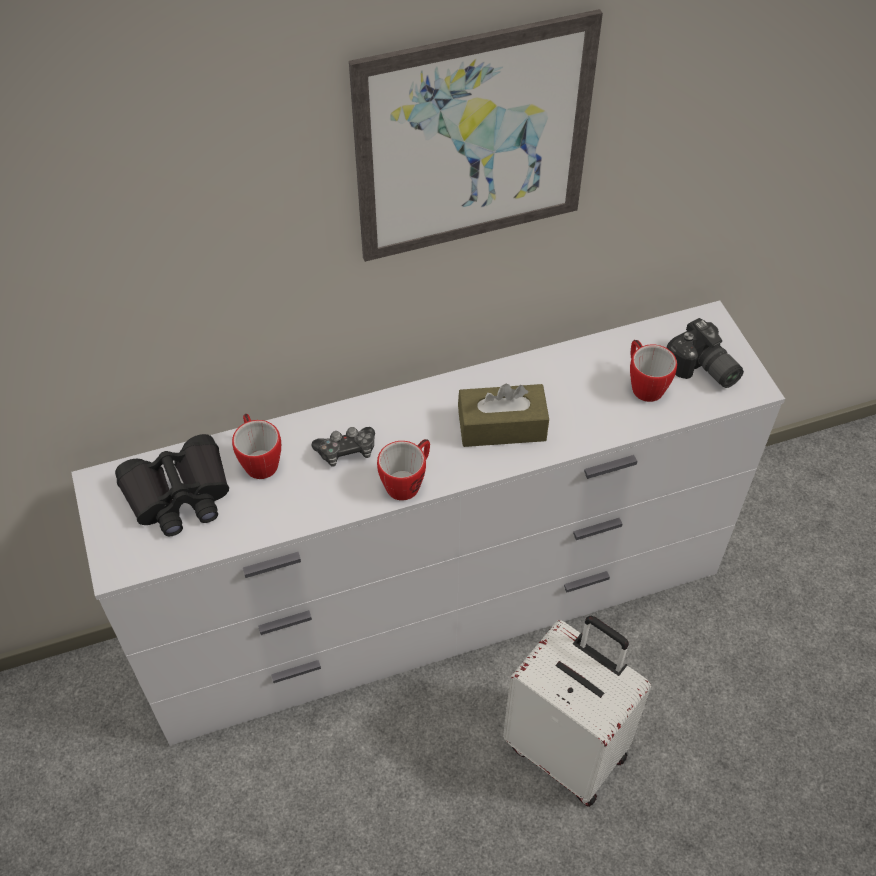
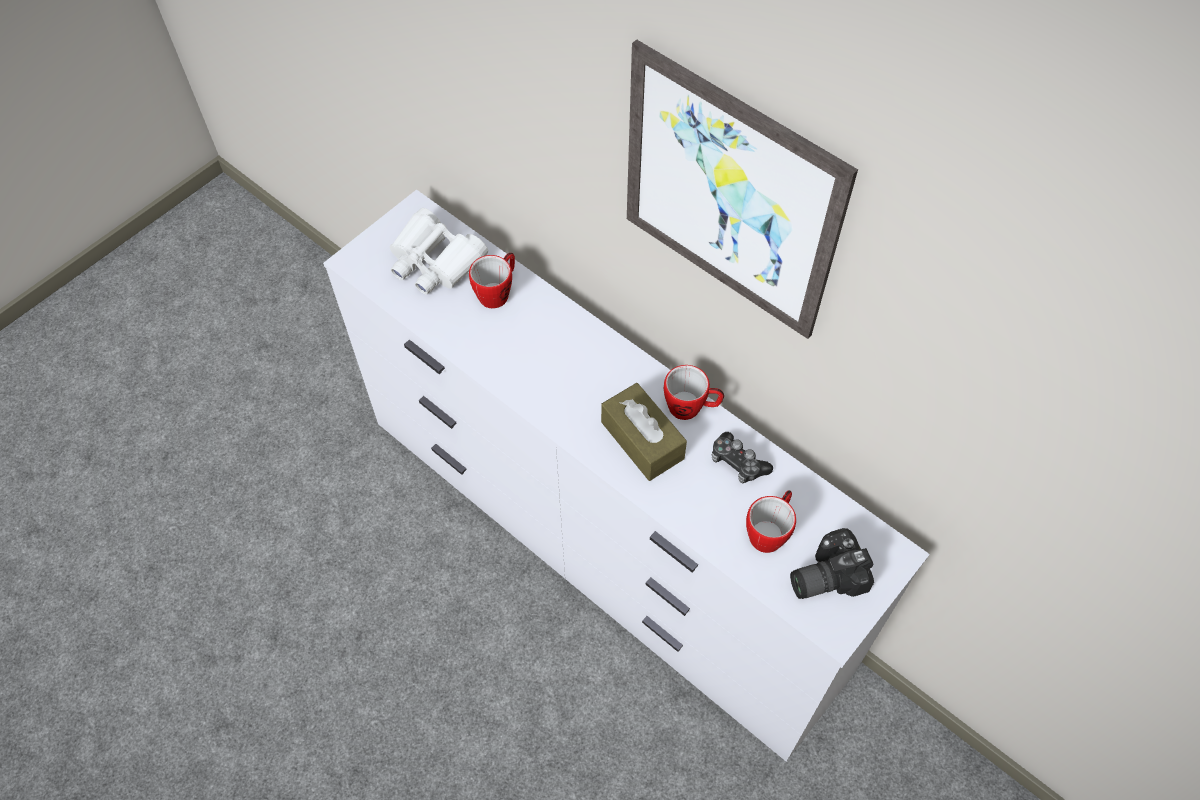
camera: 60 degrees right, 5 degrees up
(179, 495) = (435, 261): black binoculars -> white binoculars
(346, 451) = (543, 344): game controller -> game controller (737, 463)
(408, 481) = (540, 400): mug -> mug (691, 408)
(568, 749) = (533, 711): white suitcase -> none
(702, 370) = (824, 574): camera -> camera turned 45 degrees clockwise

